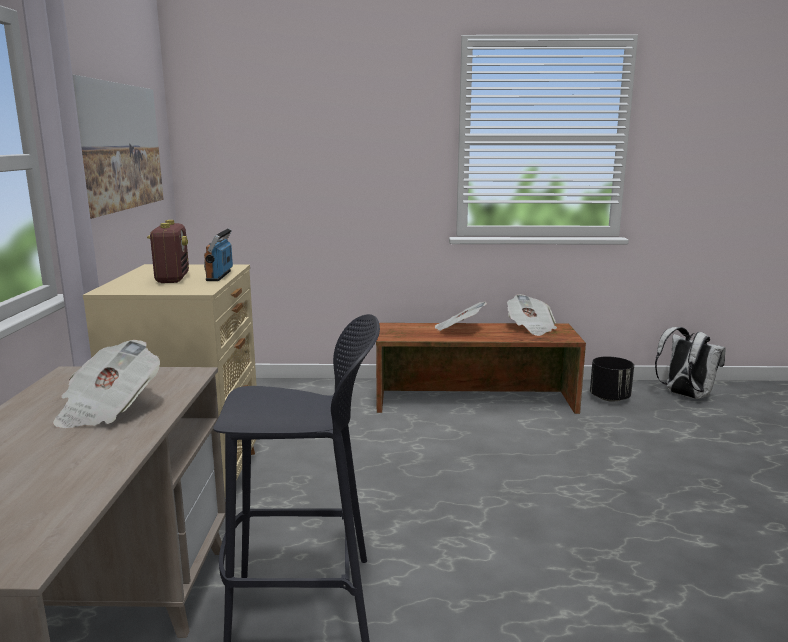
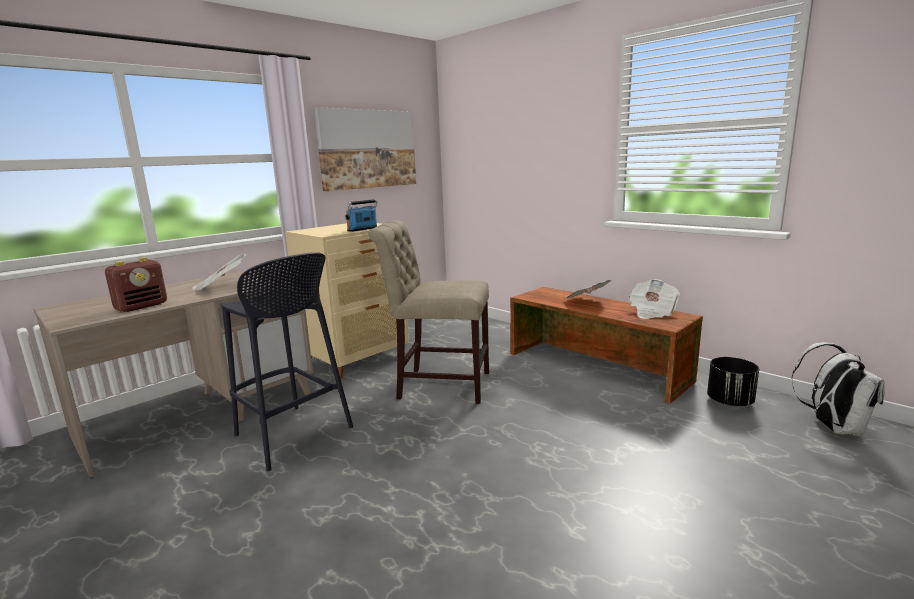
camera: 45 degrees right, 0 degrees up
(172, 278) = (340, 228): radio -> radio (142, 306)
(366, 472) = (438, 384): none -> beige chair

